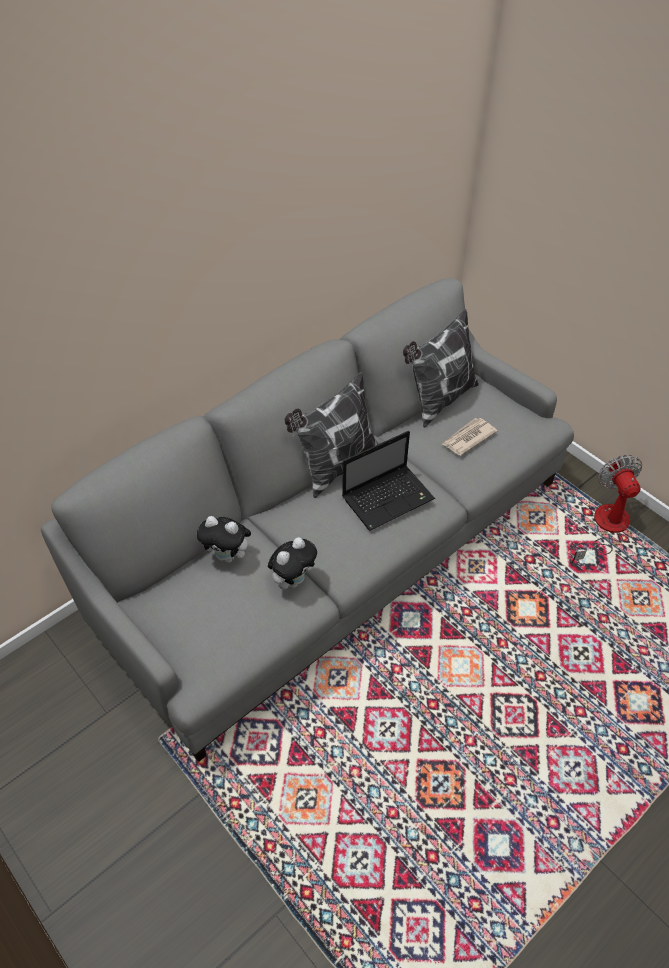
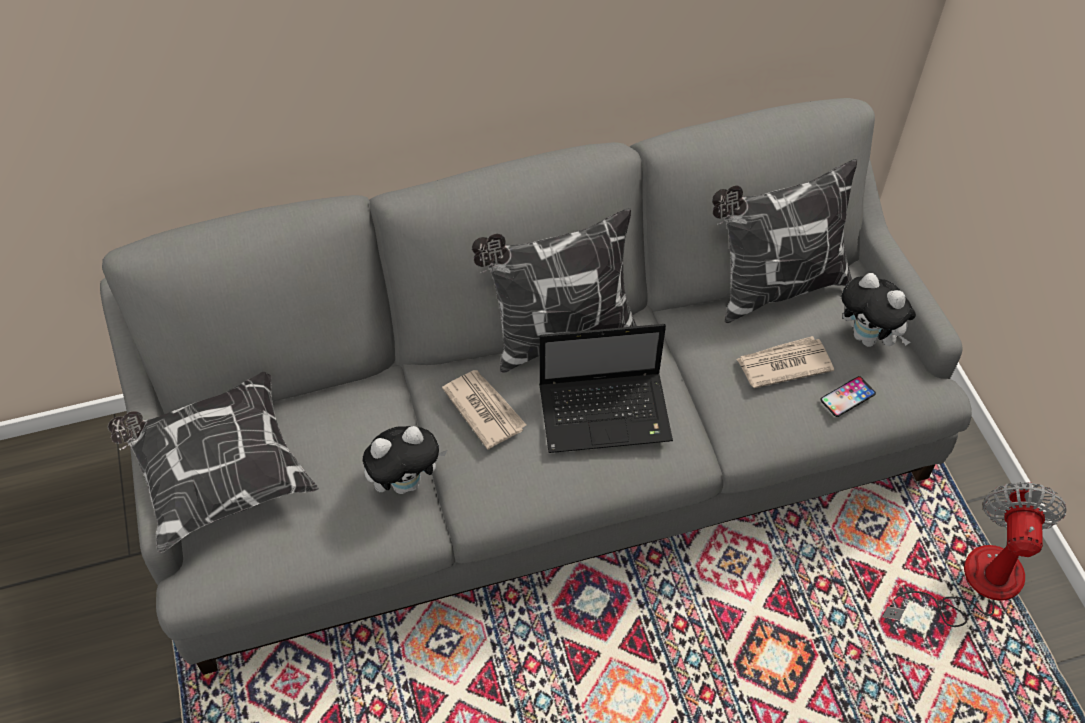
camera: 25 degrees right, 5 degrees up
(174, 620) = (219, 475): none -> pillow
(229, 556) = (339, 412): plush toy -> plush toy (868, 338)
(317, 521) = (484, 409): none -> newspaper
(511, 443) = (847, 397): none -> phone

